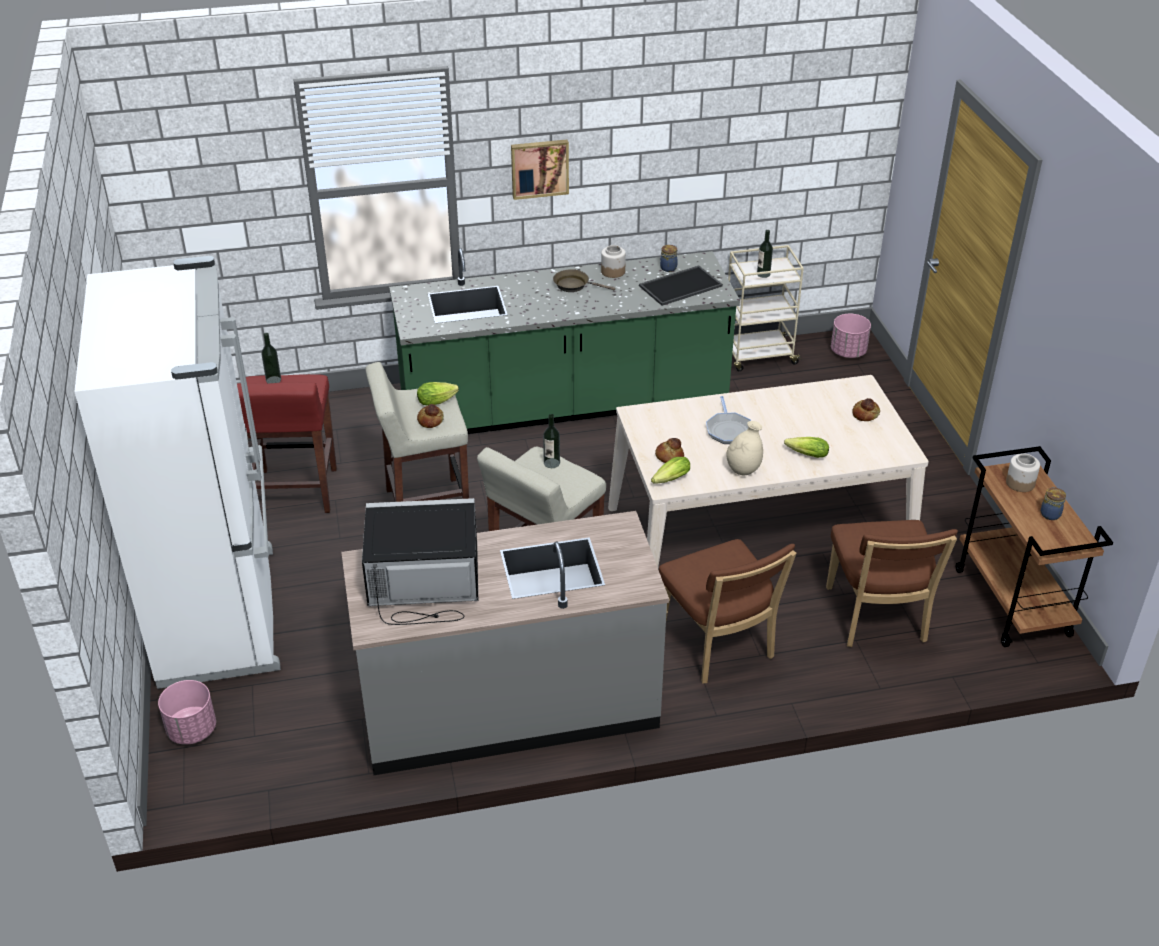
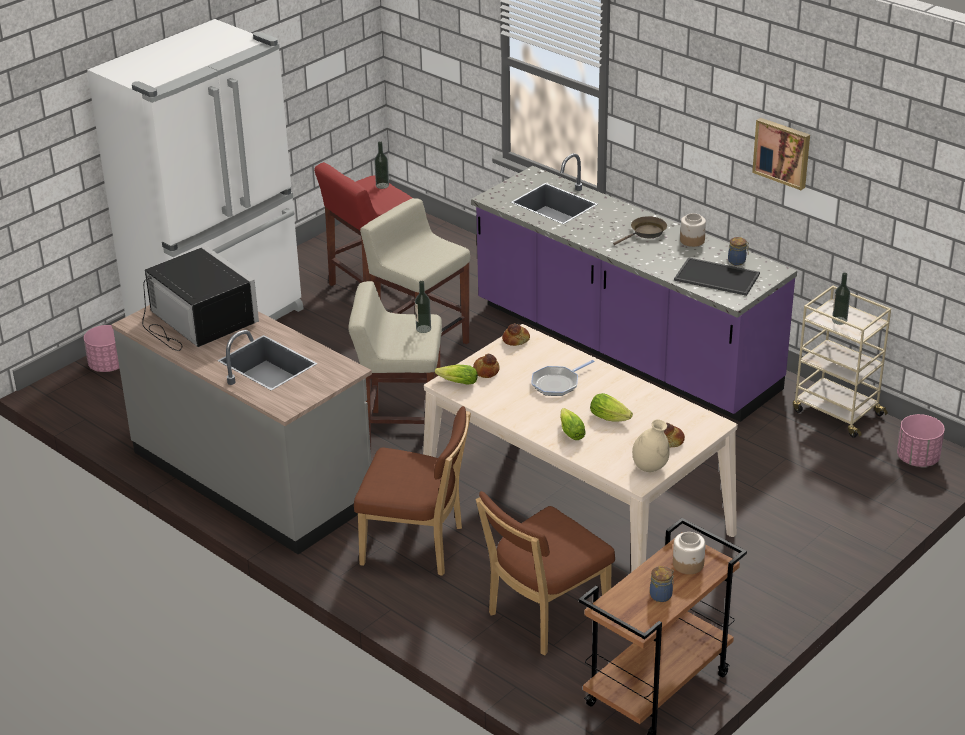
camera: 55 degrees right, 5 degrees down
(431, 420) = (412, 261): bread -> bread (516, 340)
(439, 400) = (440, 254): lettuce -> lettuce (611, 418)
(539, 168) = (672, 114): picture -> picture (782, 152)
(564, 405) = (624, 349): green counter -> purple counter
(574, 285) = (646, 233): brown frying pan -> brown frying pan turned 75 degrees clockwise
(719, 646) = (417, 546): brown chair -> brown chair turned 105 degrees counterclockwise
(743, 470) = (511, 410): beige vase -> beige vase (650, 467)

